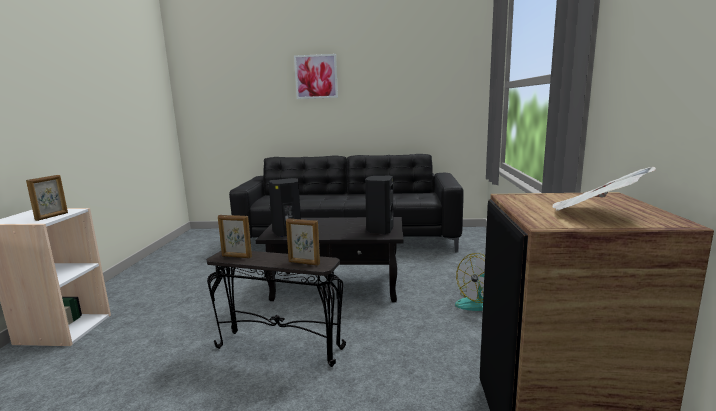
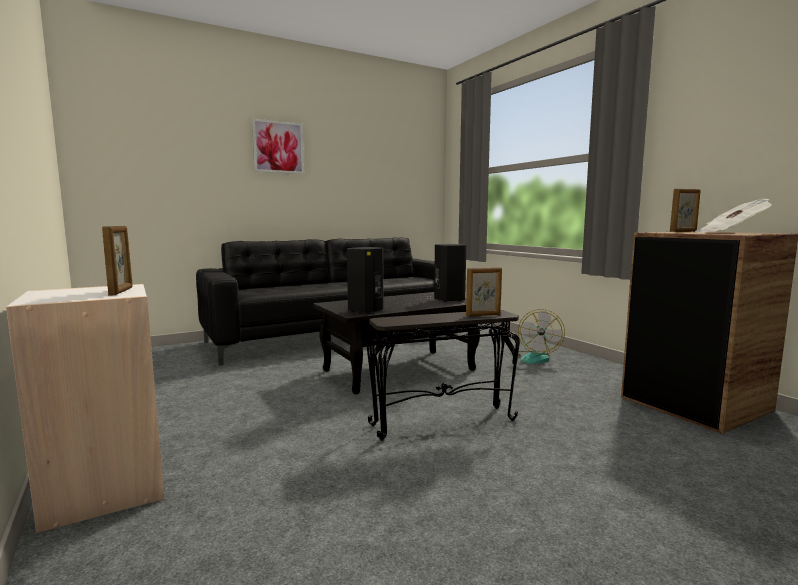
camera: 35 degrees left, 5 degrees down
(236, 257) = (404, 320): picture frame -> picture frame (683, 231)

